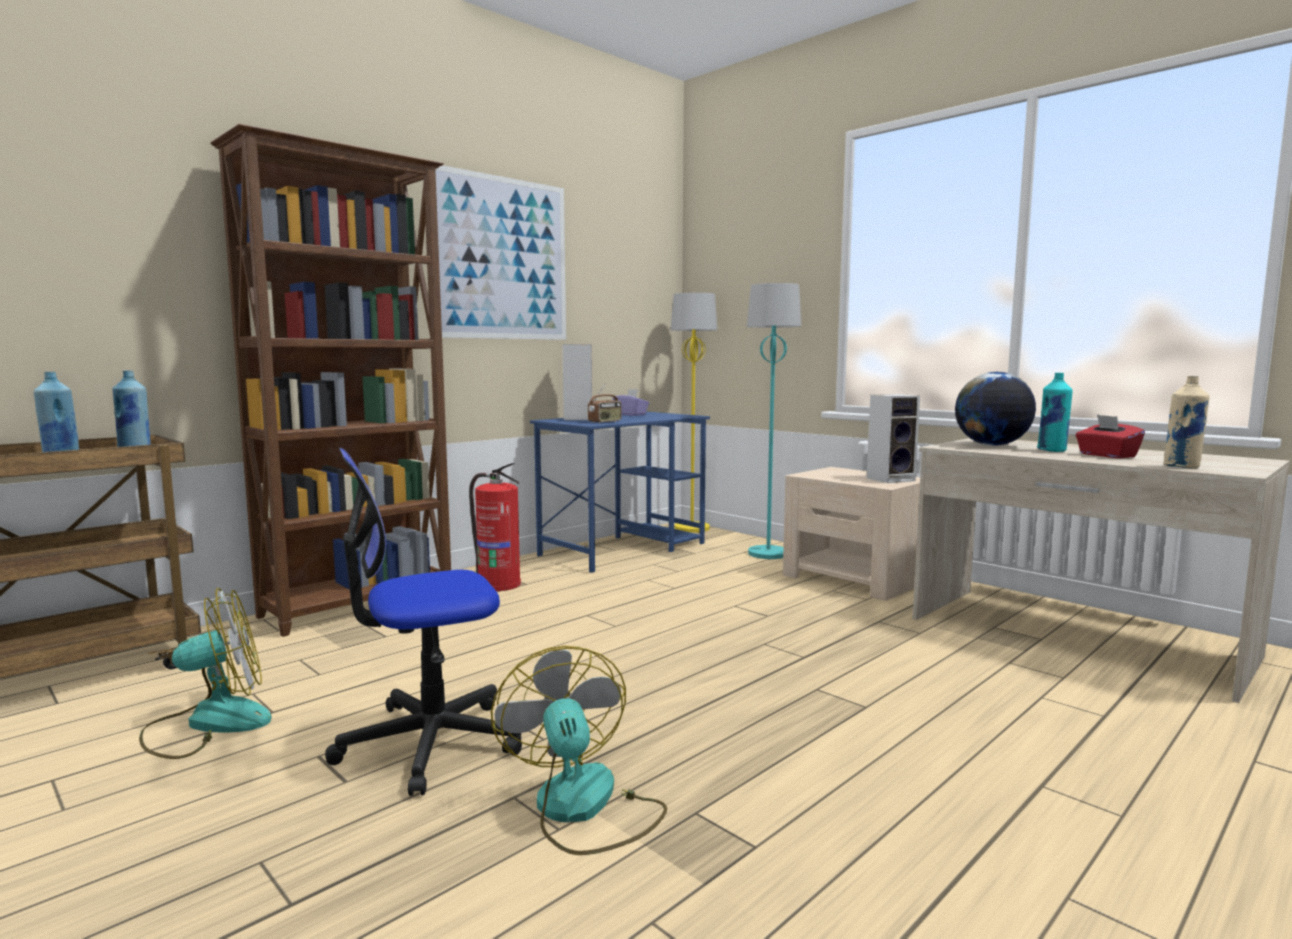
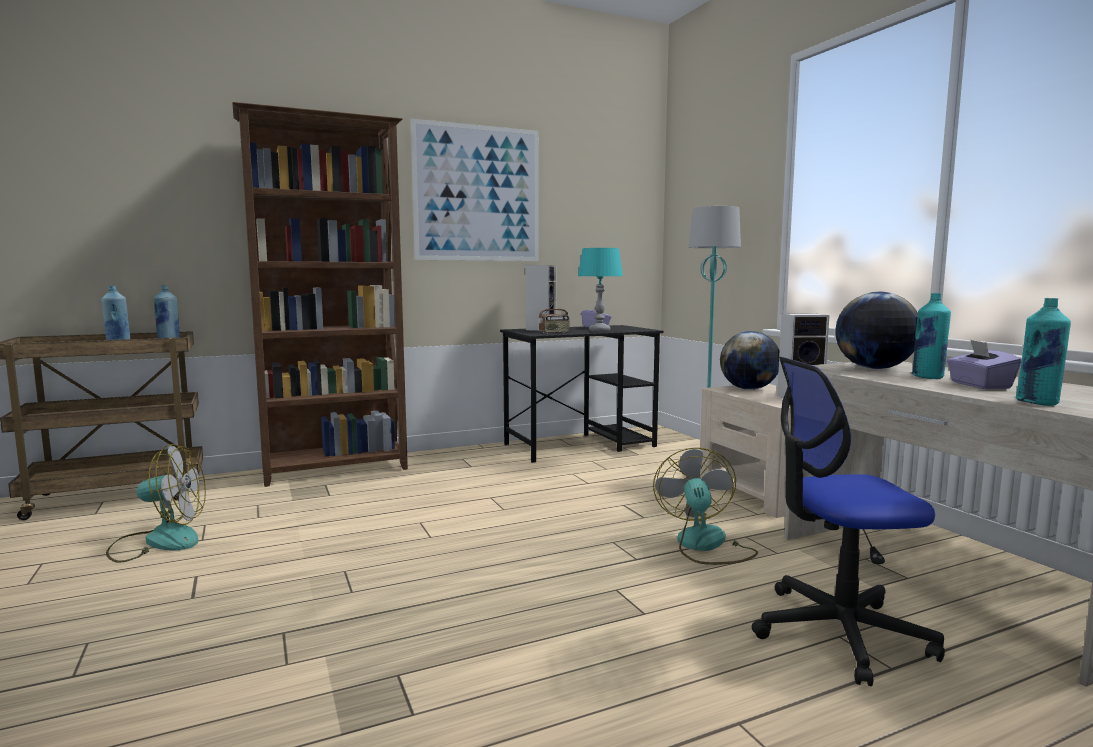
camera: 20 degrees right, 0 degrees up
(429, 743) = (272, 580): office chair -> office chair (839, 632)
(498, 584) = (449, 464): fire extinguisher -> none
(583, 808) = (320, 652): fan -> fan (705, 546)
(624, 549) = (581, 445): blue desk -> black desk
(647, 418) = (599, 331): none -> turquoise table lamp
(692, 528) = (660, 432): yellow floor lamp -> none
(830, 473) = (749, 389): none -> globe
(1107, 455) = (979, 385): red tissue box -> purple tissue box
(1182, 467) = (1038, 403): beige bottle -> turquoise bottle

